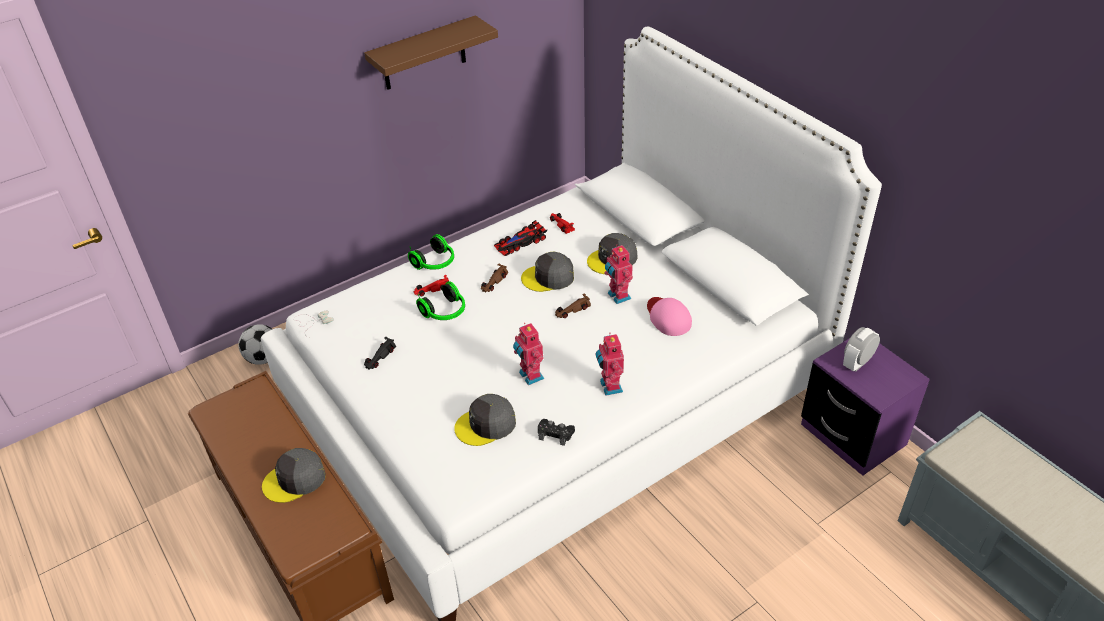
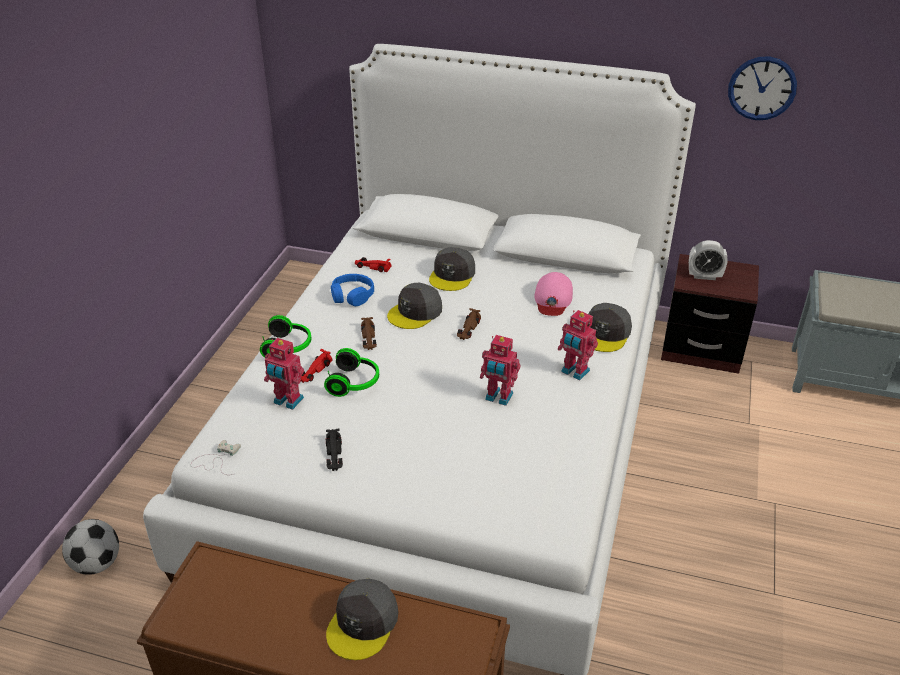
camera: 40 degrees left, 5 degrees down
(424, 54) = (158, 129): brown shelf -> none
(486, 425) = (511, 457): grey cap -> grey cap (605, 334)
(520, 242) = (352, 295): toy car -> blue headphones
(555, 434) = (578, 431): black game controller -> none
(617, 296) = (493, 301): toy robot -> toy robot (287, 401)
(668, 317) = (553, 299): pink cap -> pink cap turned 105 degrees counterclockwise
(852, 435) = (701, 349): purple nightstand -> brown nightstand
(857, 363) = (704, 276): alarm clock -> alarm clock turned 90 degrees counterclockwise
(953, 195) = (762, 88): none -> wall clock

